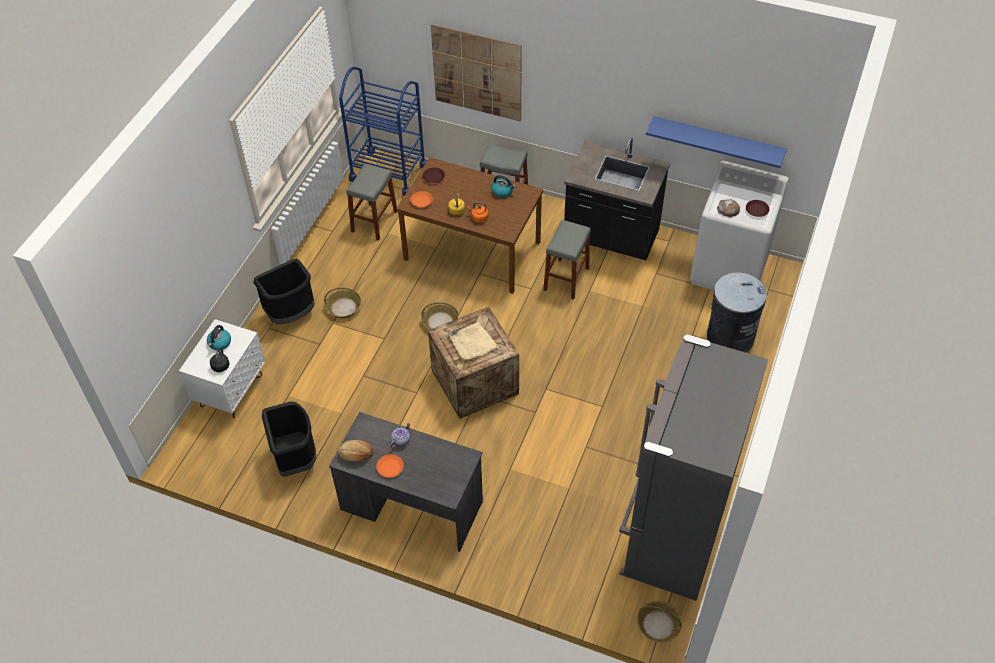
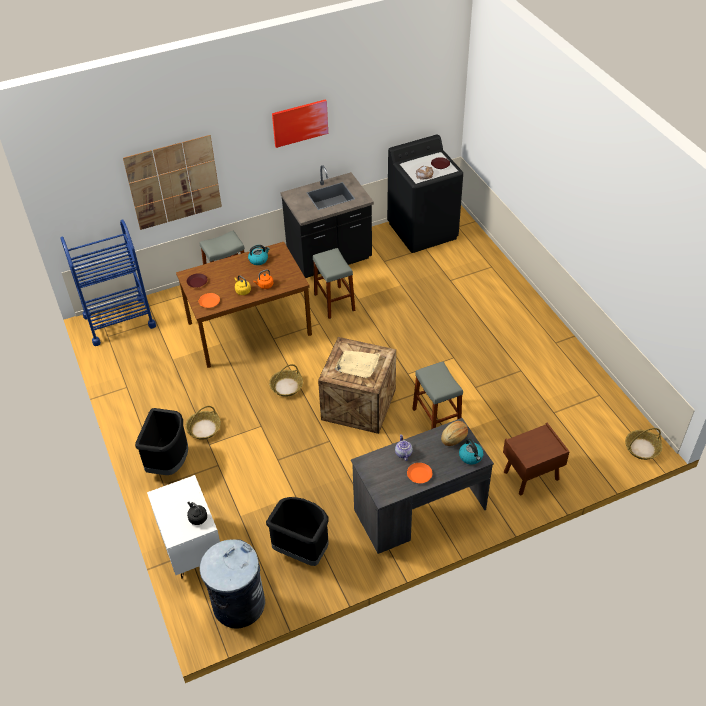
camera: 45 degrees left, 5 degrees down
(219, 343) = (175, 504): kettle -> kettle (471, 457)
(356, 455) = (386, 486): bread -> bread (454, 437)
(374, 221) = (151, 359): grey stool -> grey stool (436, 419)
(530, 559) = (530, 476): none -> brown nightstand
(622, 81) = (300, 122): none -> picture
(672, 534) = (584, 395): grey fridge -> none
(717, 141) = (381, 134): blue shelf -> none
(729, 269) = (423, 230): white washing machine -> black washing machine
(729, 337) = (471, 266): grey trash can -> grey trash can (238, 604)

